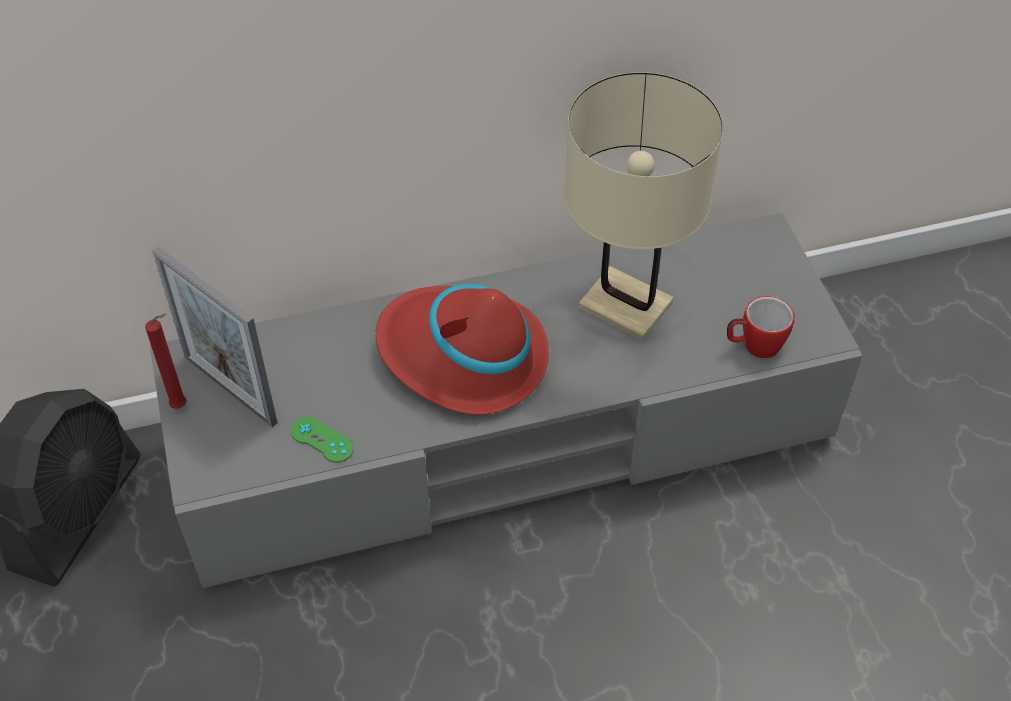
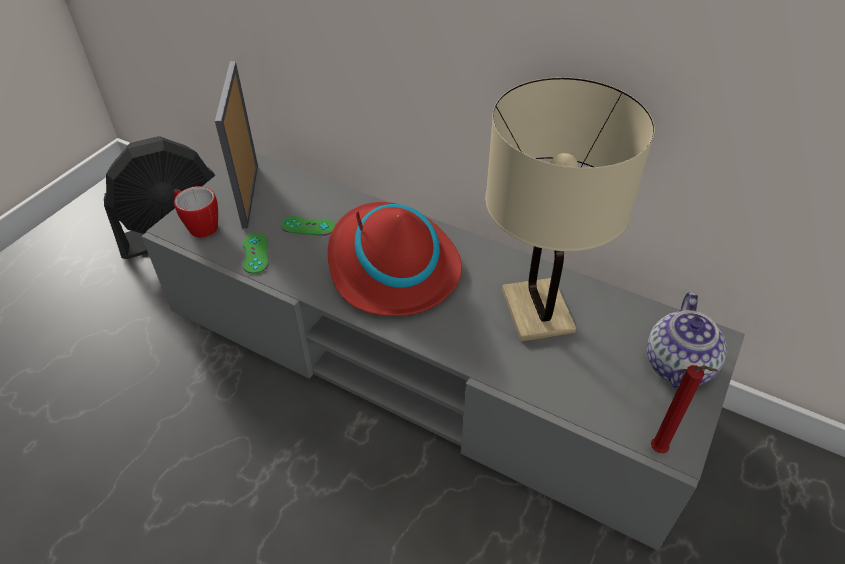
camera: 45 degrees right, 5 degrees down
(182, 406) = (218, 187): red candle -> red candle (660, 451)
(335, 376) = (308, 226): none -> green game controller
(754, 346) = (604, 408): mug -> mug (199, 226)
(767, 273) = (679, 366): none -> teapot

